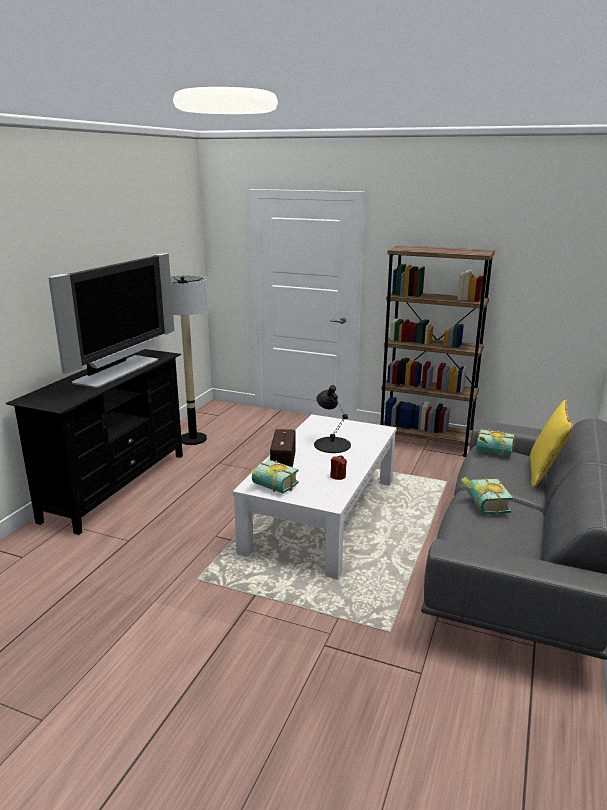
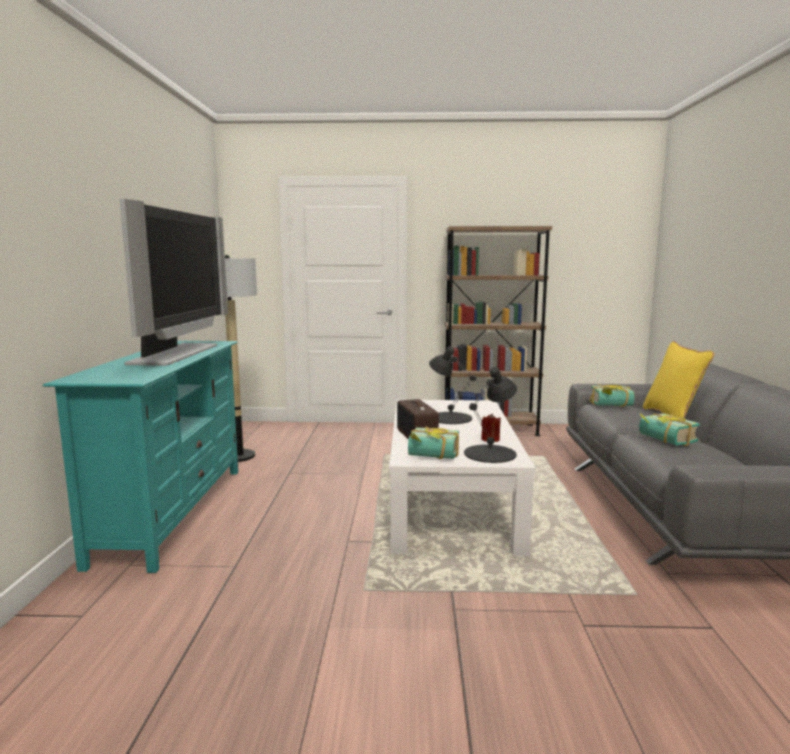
camera: 20 degrees left, 10 degrees down
(116, 486) = (172, 512): black tv stand -> turquoise tv stand
(321, 492) = (491, 453): none -> black table lamp

